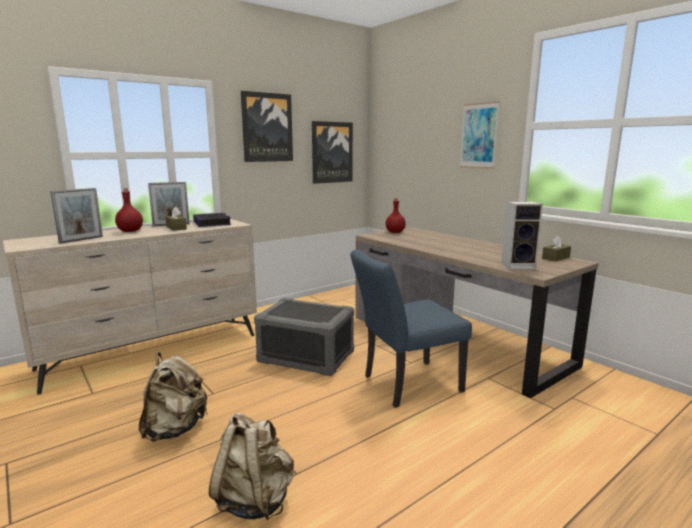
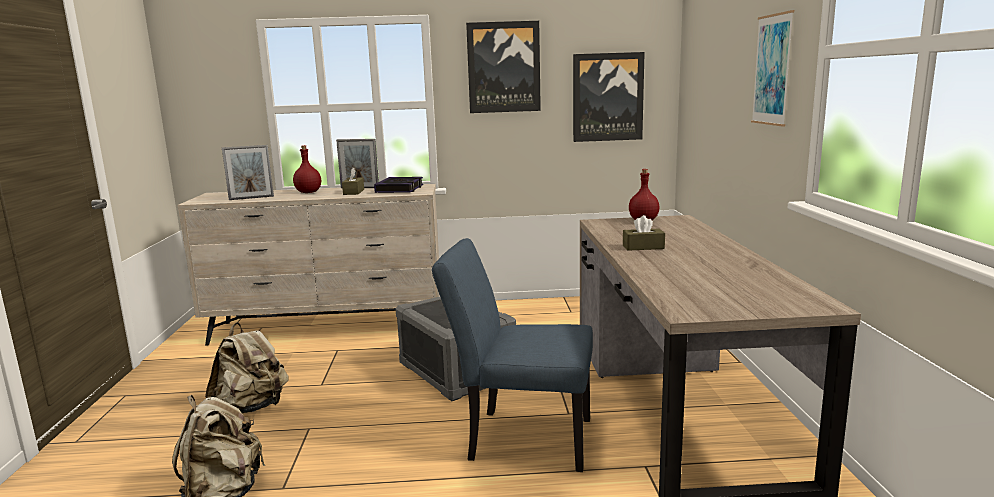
camera: 35 degrees right, 0 degrees up
(519, 266) = (692, 295): speaker -> none
(555, 258) = (796, 293): brown tissue box -> brown tissue box (643, 247)

